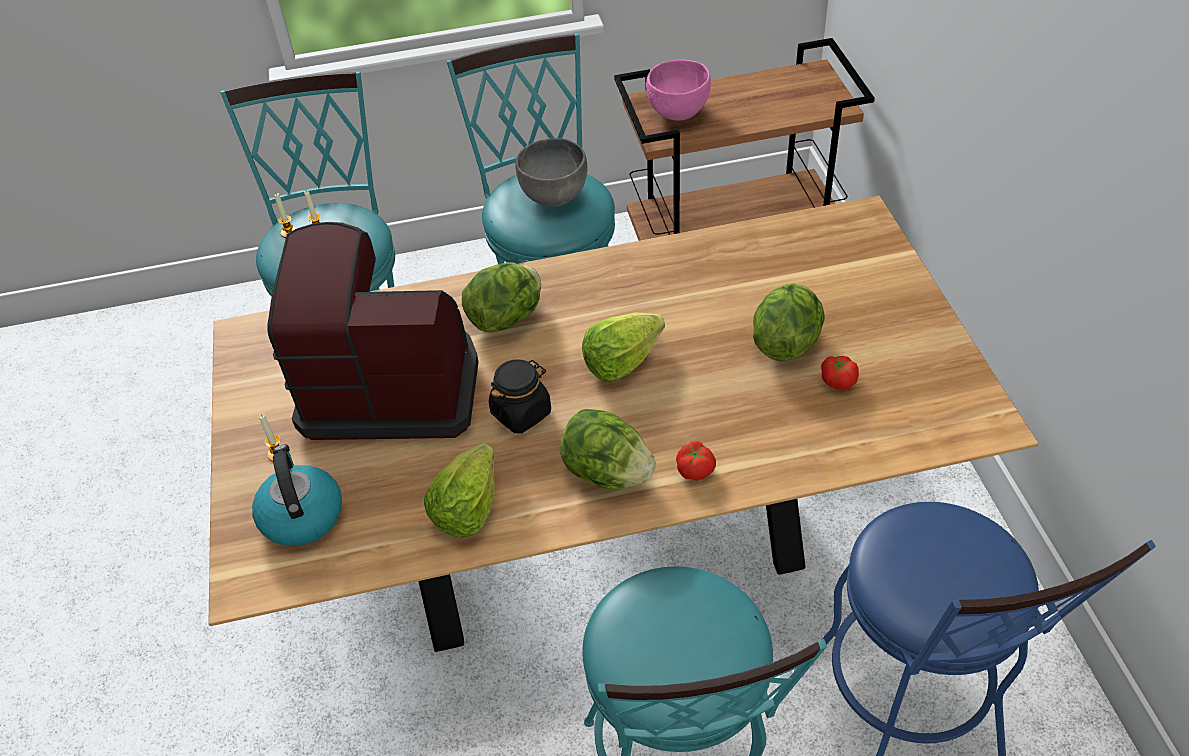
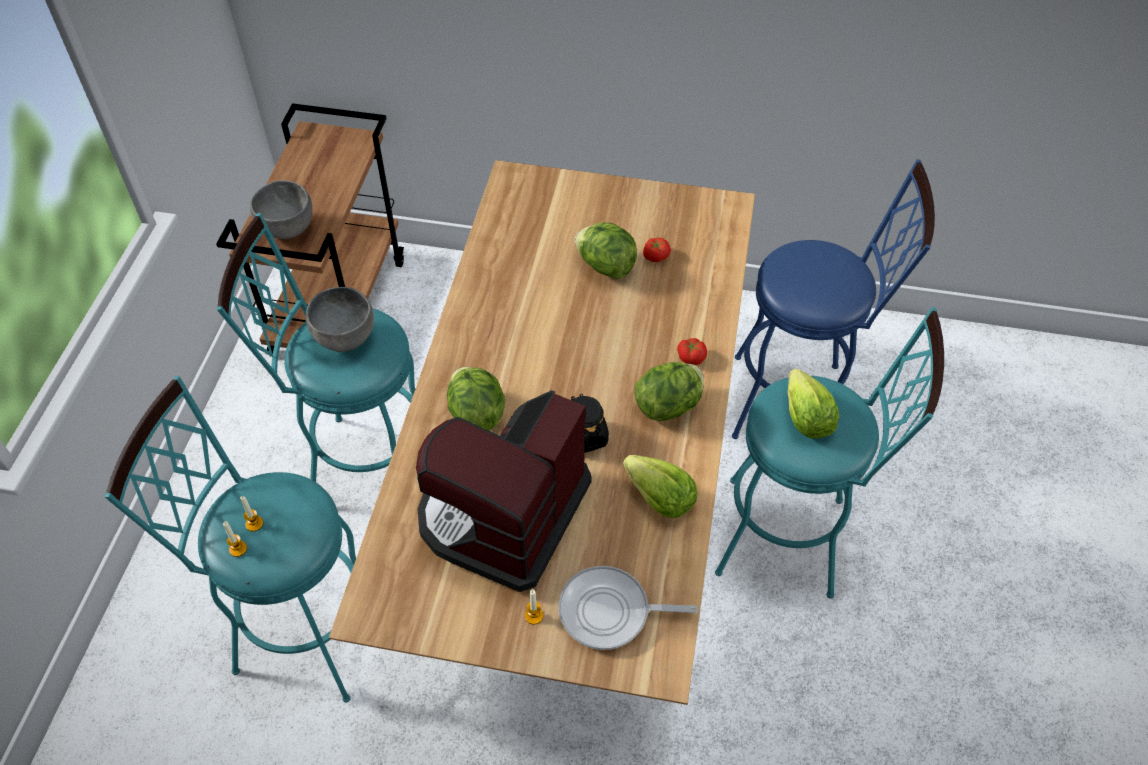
camera: 70 degrees left, 5 degrees up
(301, 515) = (610, 612): kettle -> frying pan
(621, 362) = (568, 360): lettuce -> lettuce (805, 418)
(678, 112) = (287, 229): pink bowl -> grey bowl

